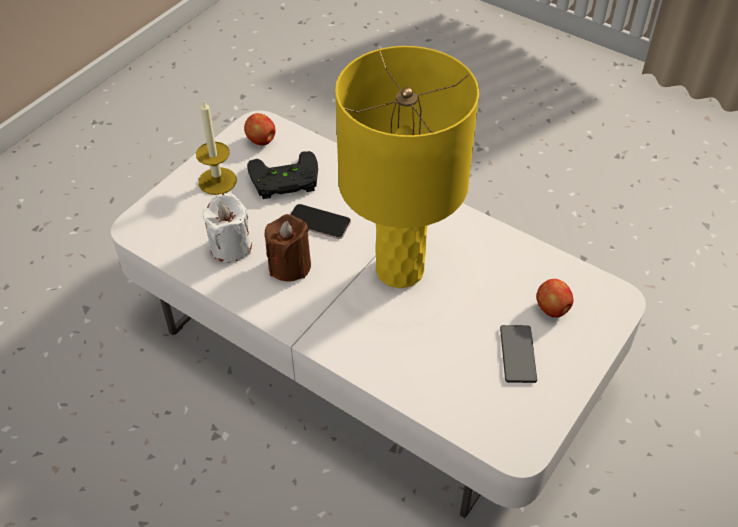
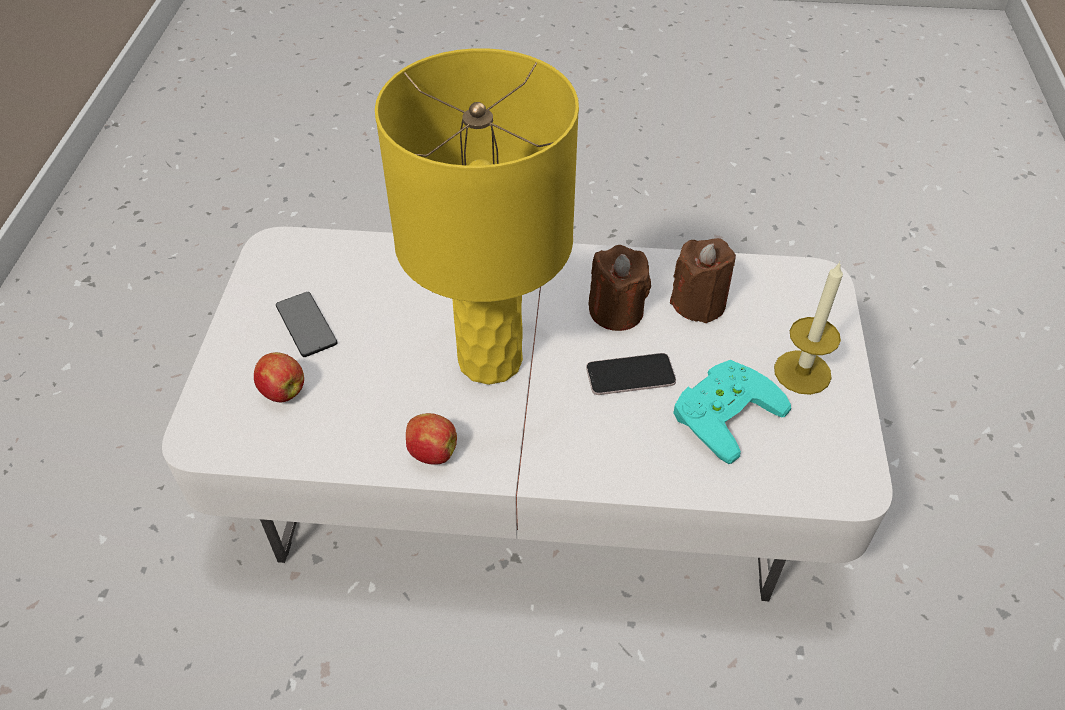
camera: 150 degrees right, 0 degrees up
(231, 247) = (698, 303): white candle -> brown candle
(261, 141) = (817, 459): apple -> apple (431, 452)
(284, 182) = (722, 410): black game controller -> turquoise game controller

